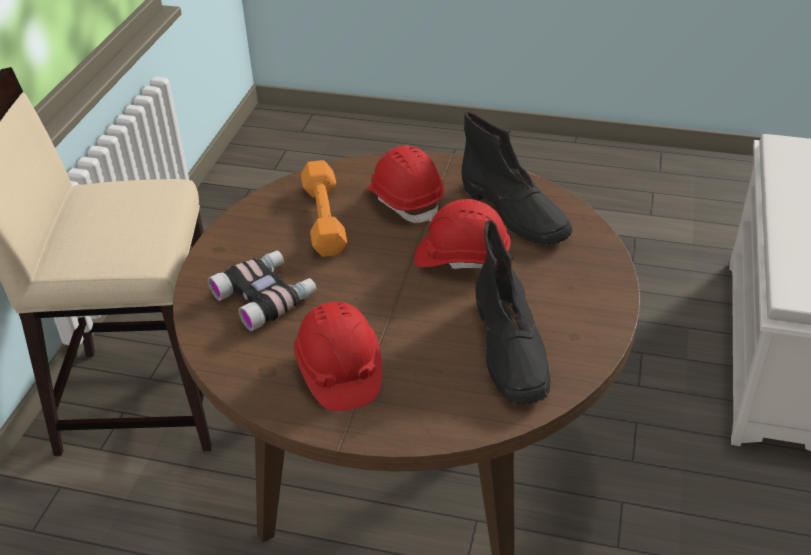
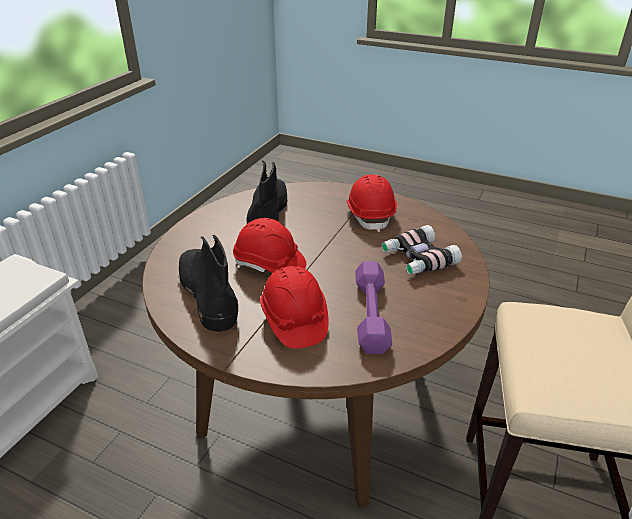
camera: 170 degrees left, 5 degrees down
(324, 218) = (370, 314): orange dumbbell -> purple dumbbell

